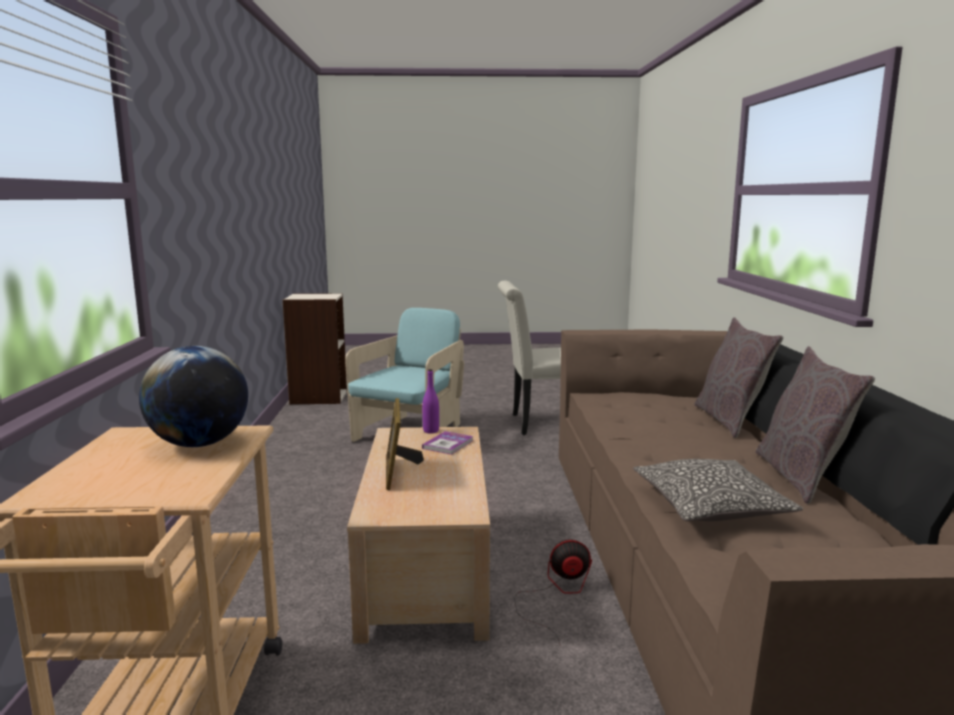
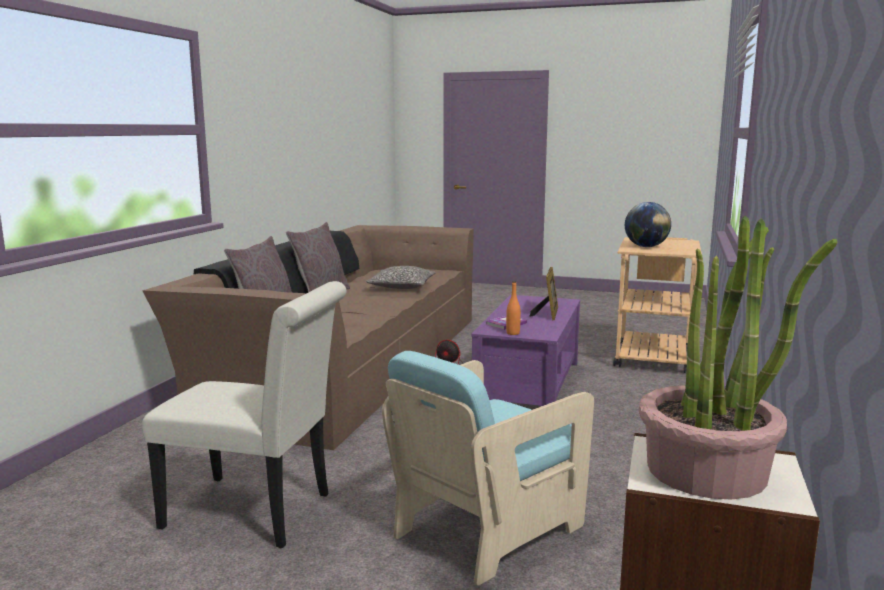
camera: 160 degrees left, 0 degrees up
(316, 296) = (707, 471): none -> potted plant
(428, 568) = (527, 384): beige coffee table -> purple coffee table
(431, 431) = (513, 333): purple bottle -> orange bottle

